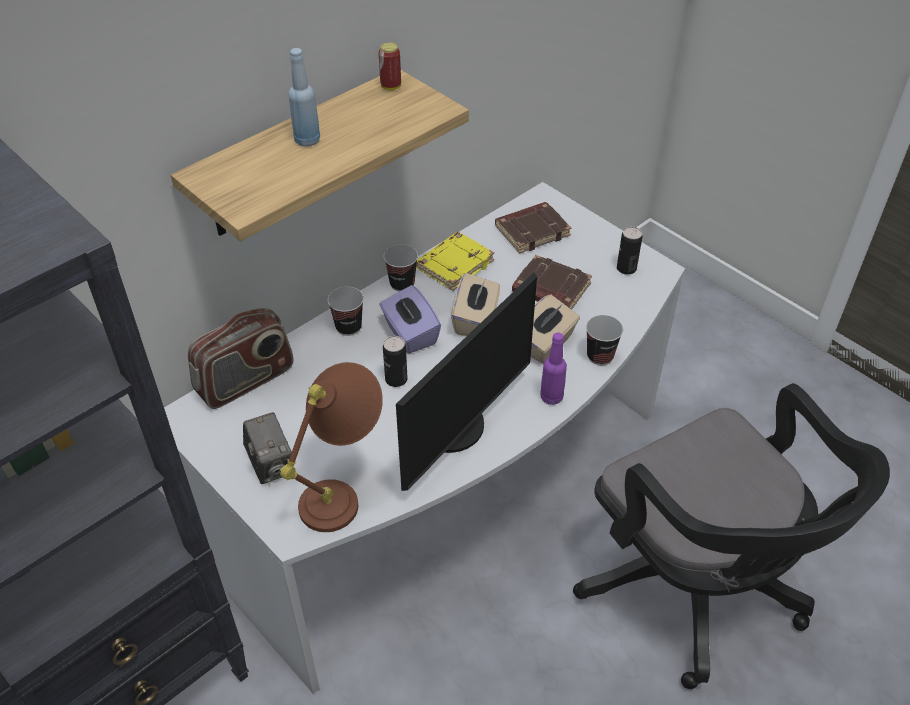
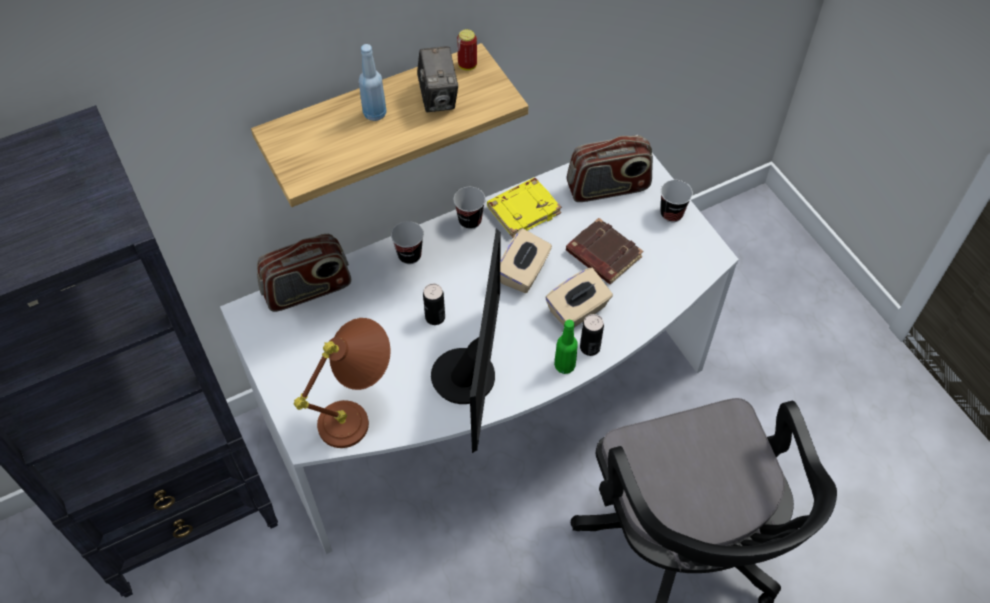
camera: 15 degrees right, 10 degrees up
(271, 465) = (307, 375): camera -> camera (438, 98)
(410, 334) = (461, 274): purple tissue box -> none
(456, 428) = (471, 377): monitor -> monitor turned 45 degrees counterclockwise
(532, 231) = (608, 188): brown book -> radio
(551, 397) = (564, 366): purple bottle -> green bottle
(600, 356) = (623, 334): cup -> cup (671, 214)
(626, 268) = (682, 248): can -> can (590, 347)

